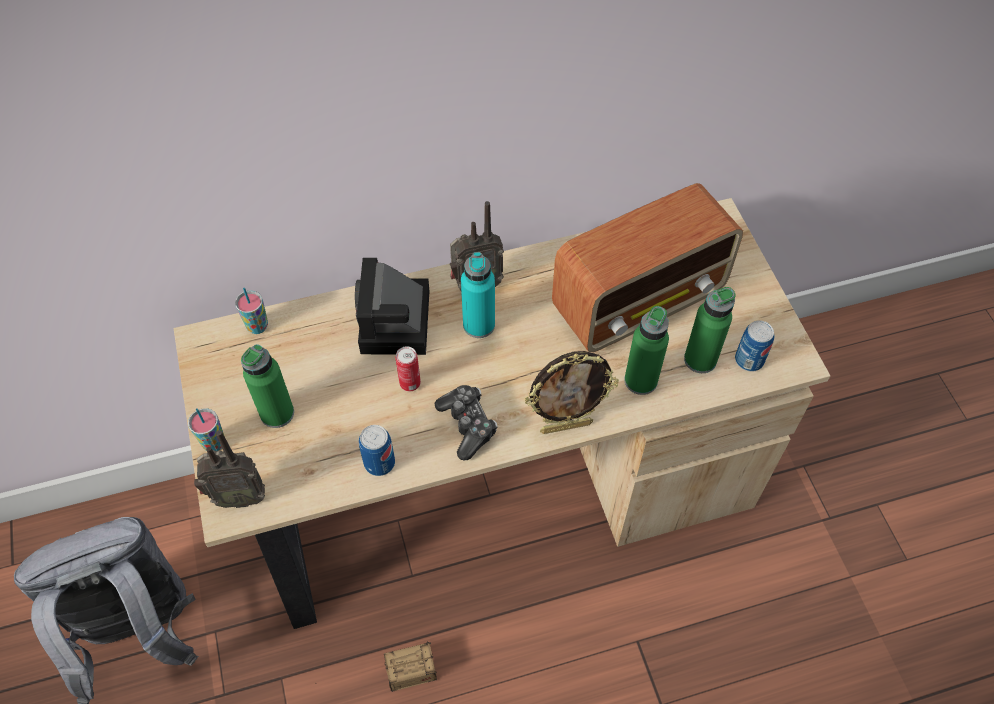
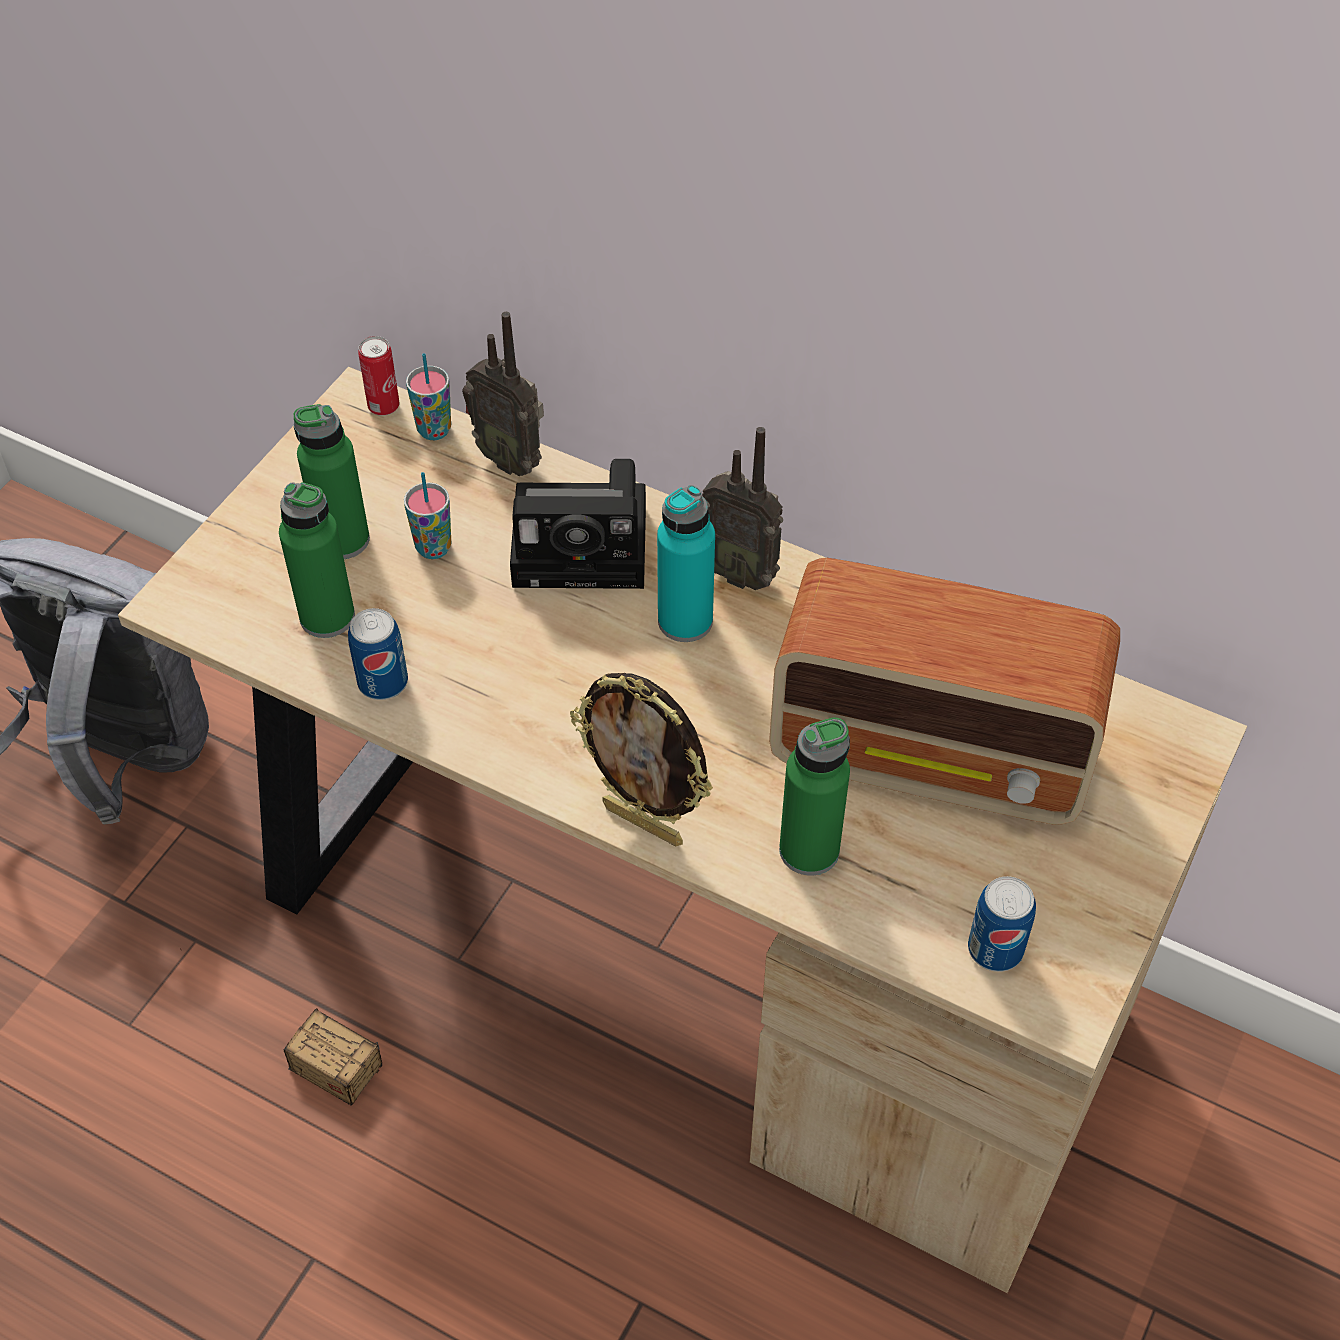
camera: 45 degrees right, 5 degrees down
(214, 443) = (245, 520): cup -> cup (433, 548)
(239, 496) = (203, 595): radio -> radio (511, 459)
(396, 325) = (587, 545): camera -> camera turned 135 degrees counterclockwise
(410, 383) = (522, 623): can -> can (383, 407)
(467, 425) = (530, 723): game controller -> none
(700, 359) = (925, 891): green bottle -> green bottle (327, 617)

